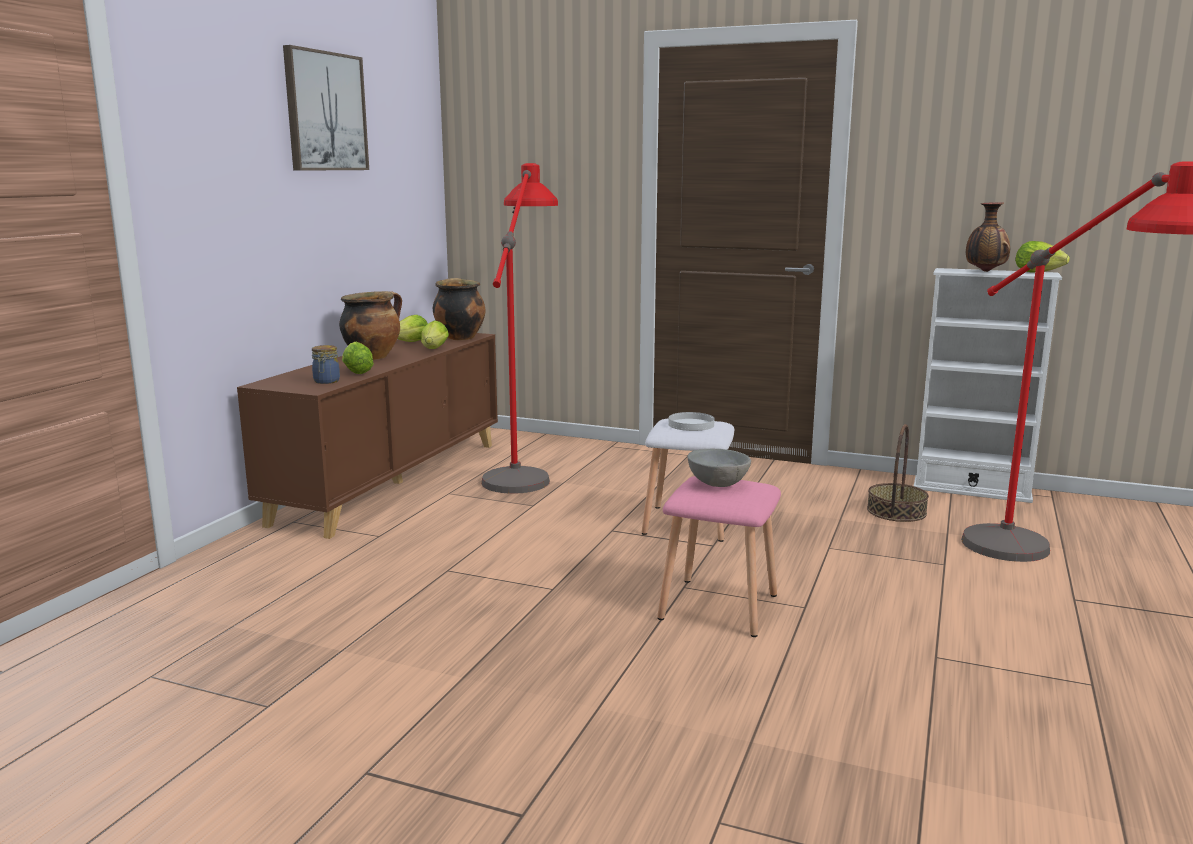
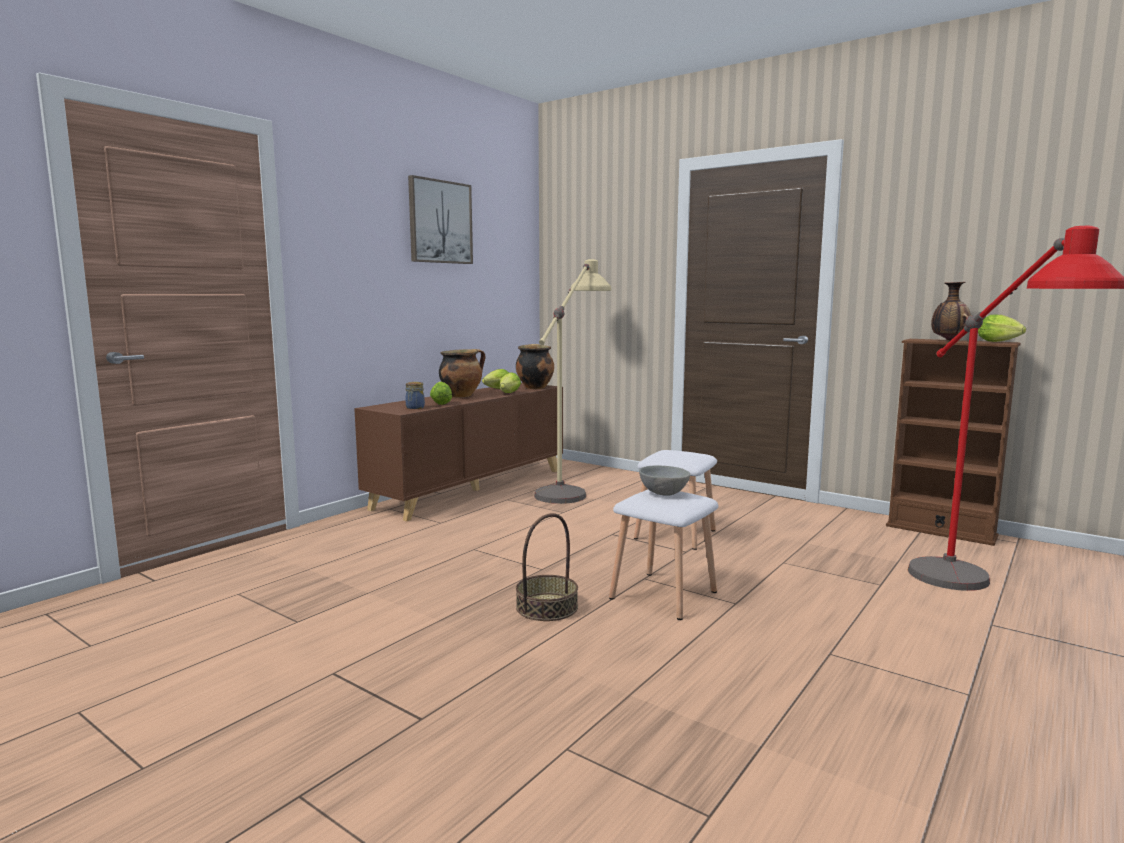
camera: 15 degrees right, 5 degrees down
(524, 466) = (573, 486): red floor lamp -> beige floor lamp
(691, 424) = (678, 454): white plate -> none
(720, 606) = (665, 595): pink stool -> white stool
(896, 511) = (860, 541): basket -> basket (547, 607)
(971, 490) = (940, 531): white bookcase -> brown bookcase

